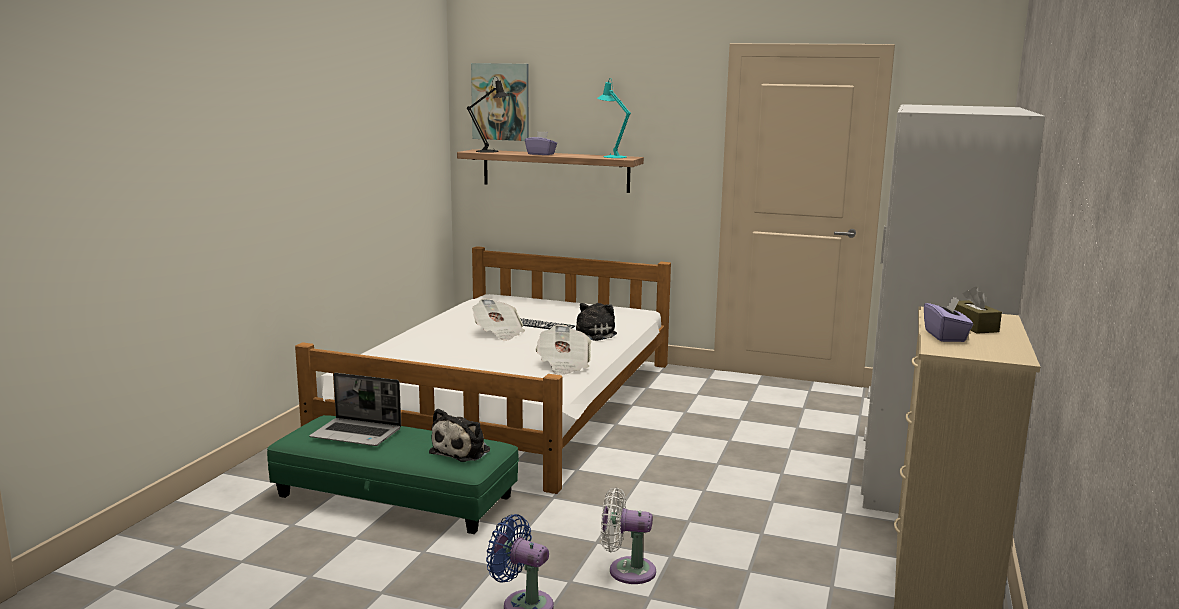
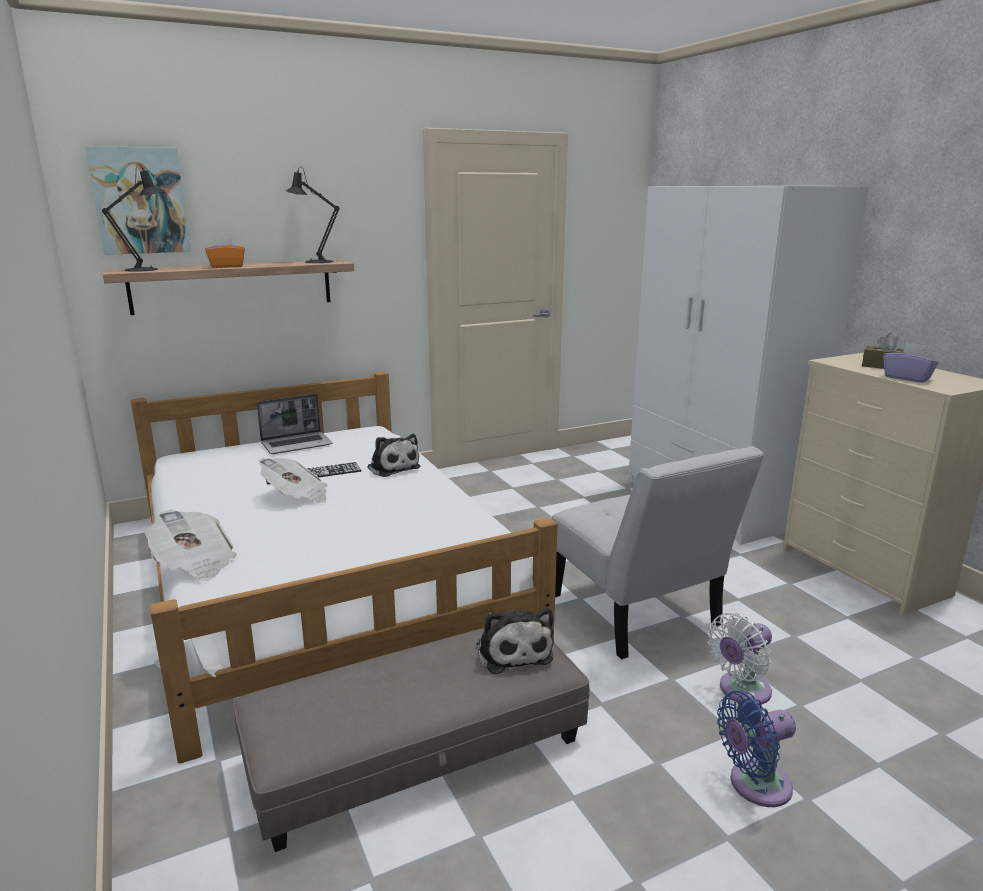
camera: 45 degrees left, 5 degrees up
(357, 434) = (361, 697): laptop -> laptop (297, 444)
(395, 496) = (417, 751): green ottoman -> grey ottoman
(541, 154) = (226, 266): purple tissue box -> orange tissue box
(564, 365) = (445, 508): newspaper -> newspaper (194, 564)
(591, 335) = (392, 467): plush toy -> plush toy turned 150 degrees clockwise
(612, 156) = (315, 261): turquoise table lamp -> black table lamp
(656, 506) = (638, 615): none -> white chair

